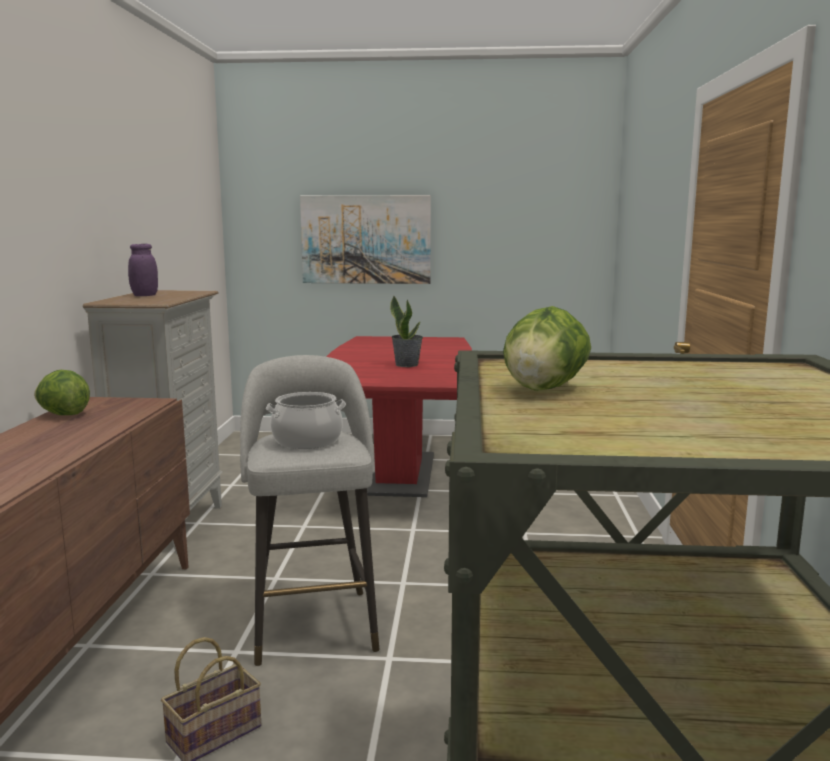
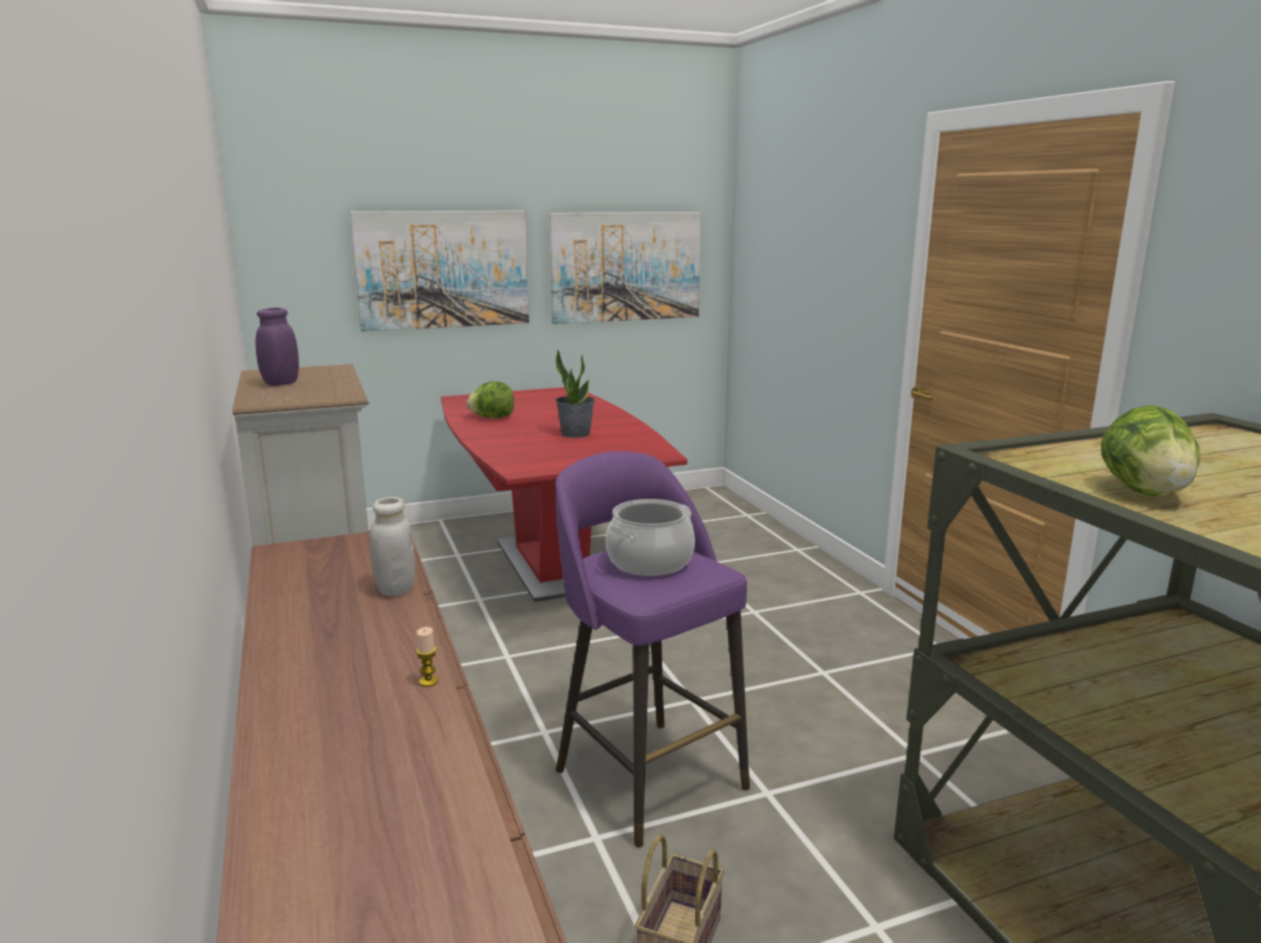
camera: 25 degrees left, 5 degrees up
(38, 472) = (428, 681): none -> candle
(63, 414) = (284, 581): lettuce -> lettuce (492, 418)
(111, 427) = (395, 589): none -> white jar
(313, 623) = (647, 776): grey stool -> purple stool
(516, 241) = (626, 266): none -> picture

